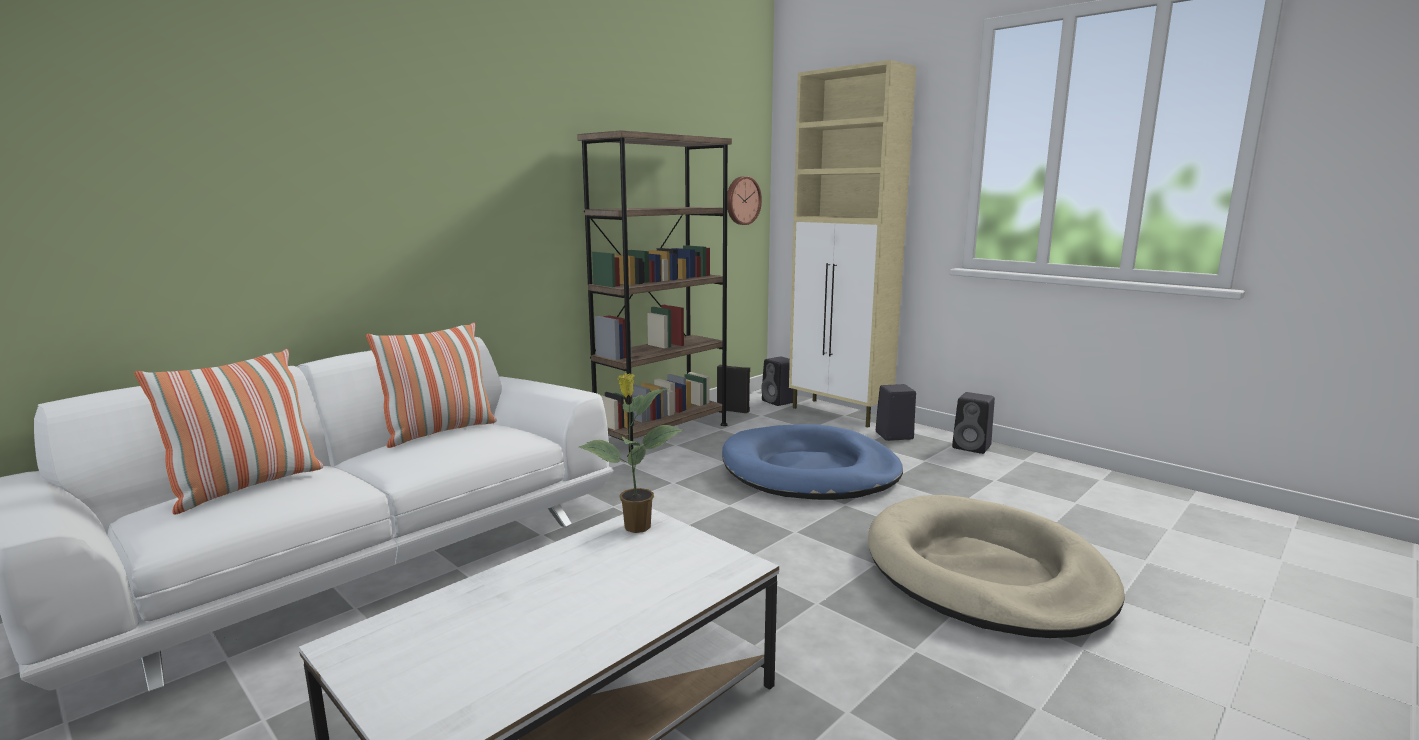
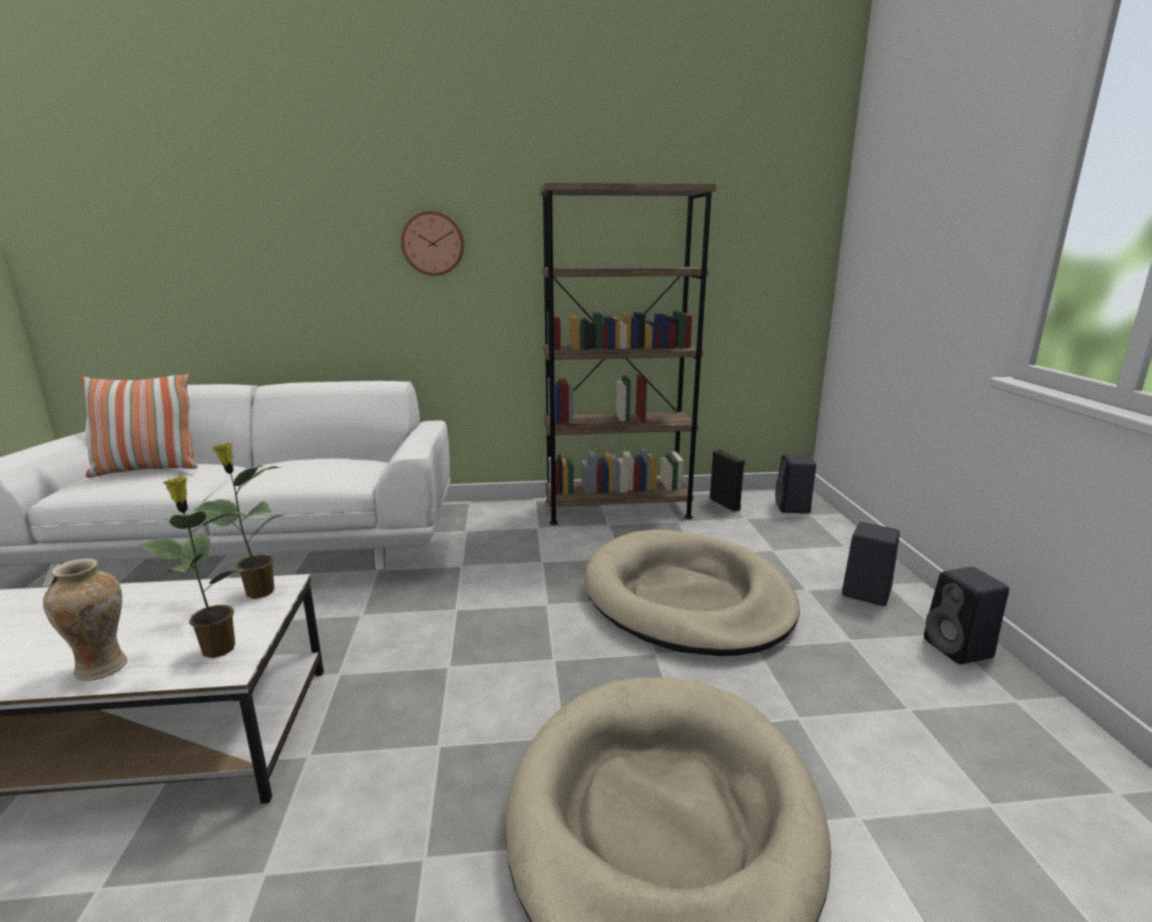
camera: 40 degrees right, 5 degrees up
(439, 432) = (314, 459): pillow -> none
(645, 608) = (103, 667): none -> vase
(703, 562) = (217, 648): none -> potted plant
(742, 200) = (785, 260): wall clock -> wall clock (433, 243)
(809, 470) = (687, 598): blue dog bed -> beige dog bed
(840, 413) = (843, 543): beige cabinet -> none

